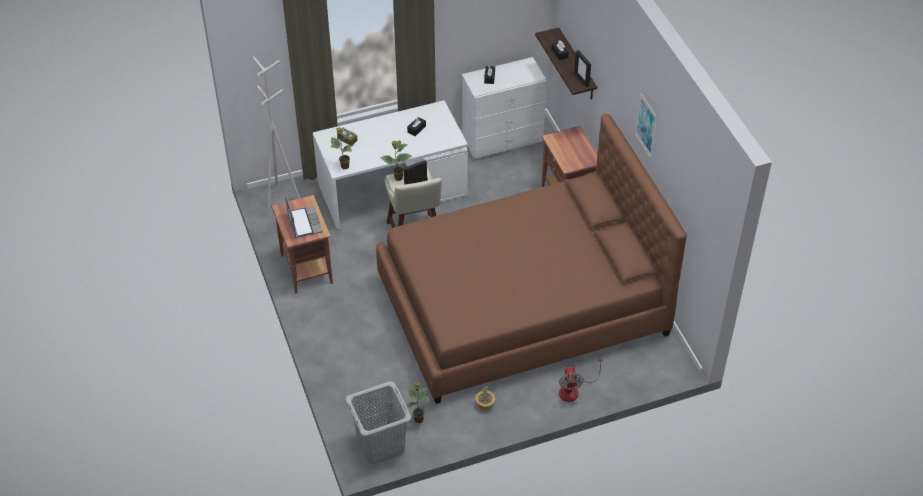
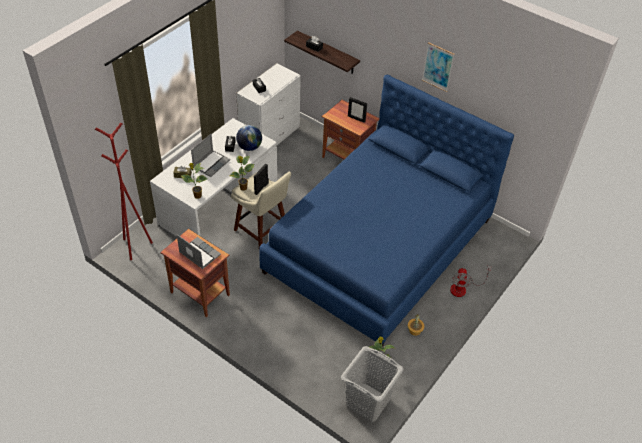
camera: 35 degrees left, 0 degrees up
(282, 197) = (136, 247): grey clothes rack -> red clothes rack
(383, 139) = (211, 163): none -> laptop
(435, 138) = (249, 147): none -> globe
(522, 305) = (379, 245): brown bed -> blue bed
(574, 389) = (463, 288): fan -> fan turned 45 degrees clockwise
(582, 79) = (345, 59): picture frame -> picture frame (356, 118)

